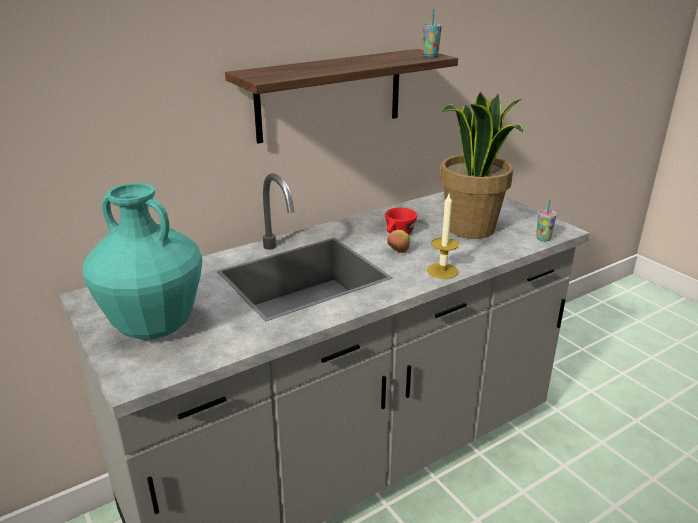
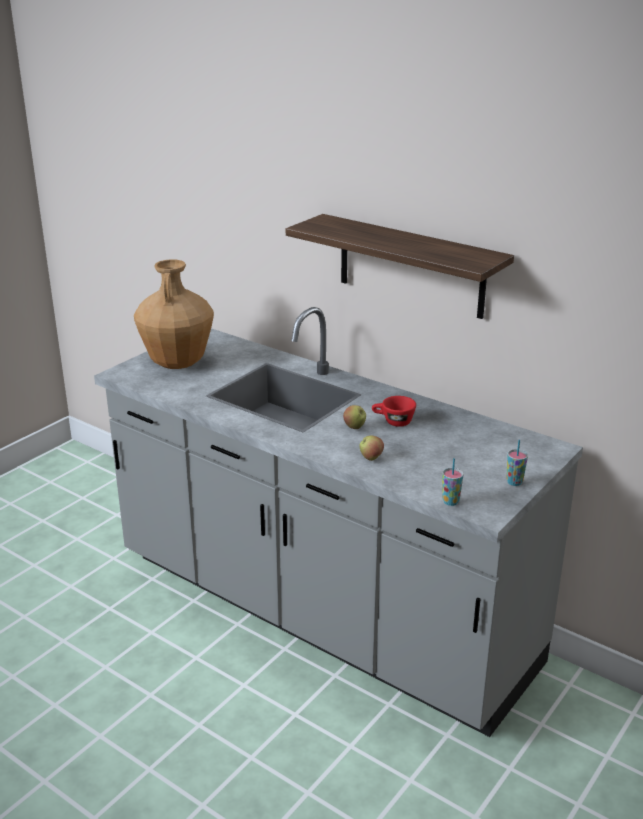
camera: 70 degrees right, 0 degrees up
(155, 328) = (177, 364): turquoise vase -> brown vase
(430, 56) = (473, 262): cup -> cup (514, 482)
(442, 271) = (332, 453): candle -> none
(460, 255) = (371, 458): none -> apple
(471, 229) = (440, 457): potted plant -> none

